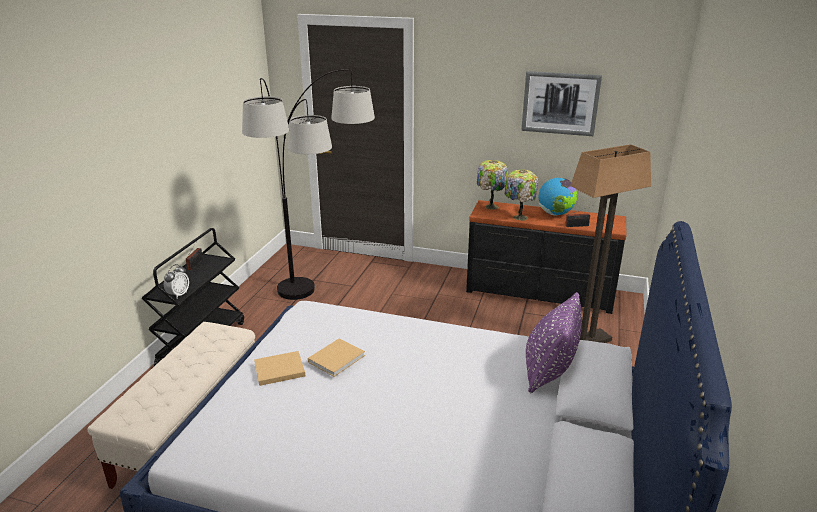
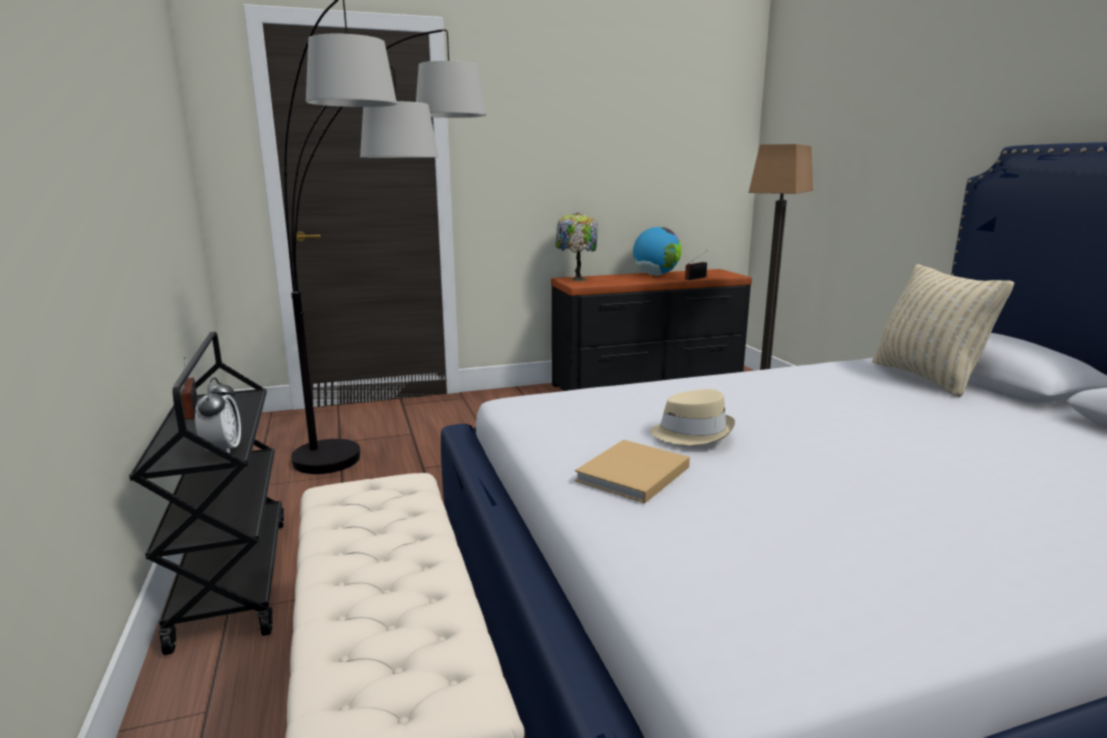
camera: 35 degrees left, 10 degrees down
(338, 358) = (692, 432): beige book -> beige hat
(518, 217) = (626, 281): table lamp -> none
(548, 372) = (926, 378): purple pillow -> beige pillow
(560, 103) = (639, 134): picture -> none

